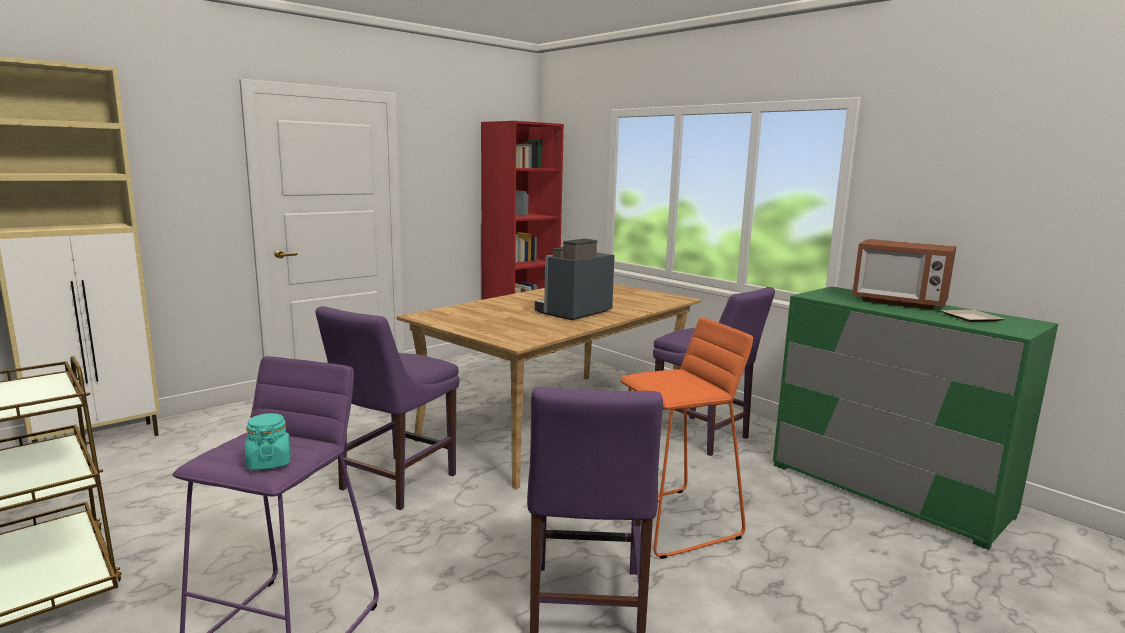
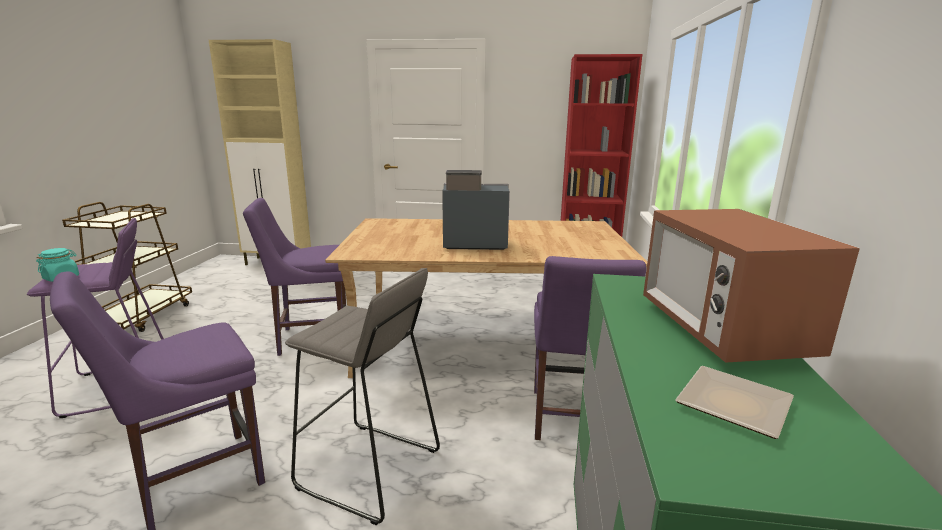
camera: 50 degrees right, 5 degrees up
(673, 522) = (368, 470): orange stool -> grey stool

